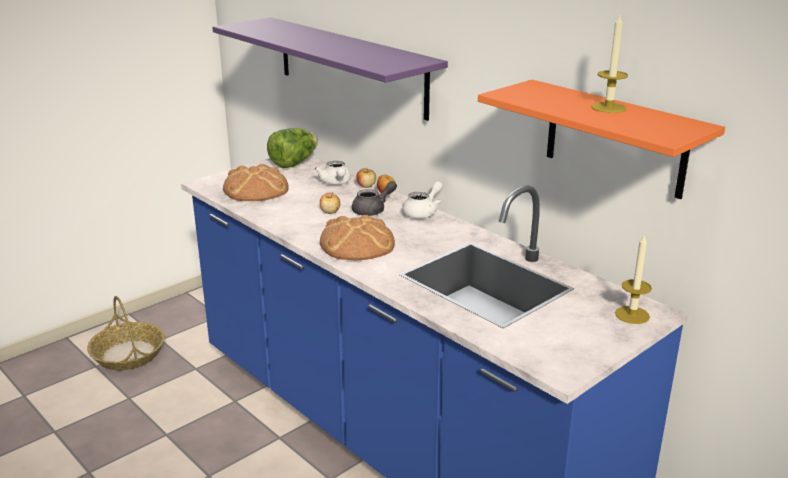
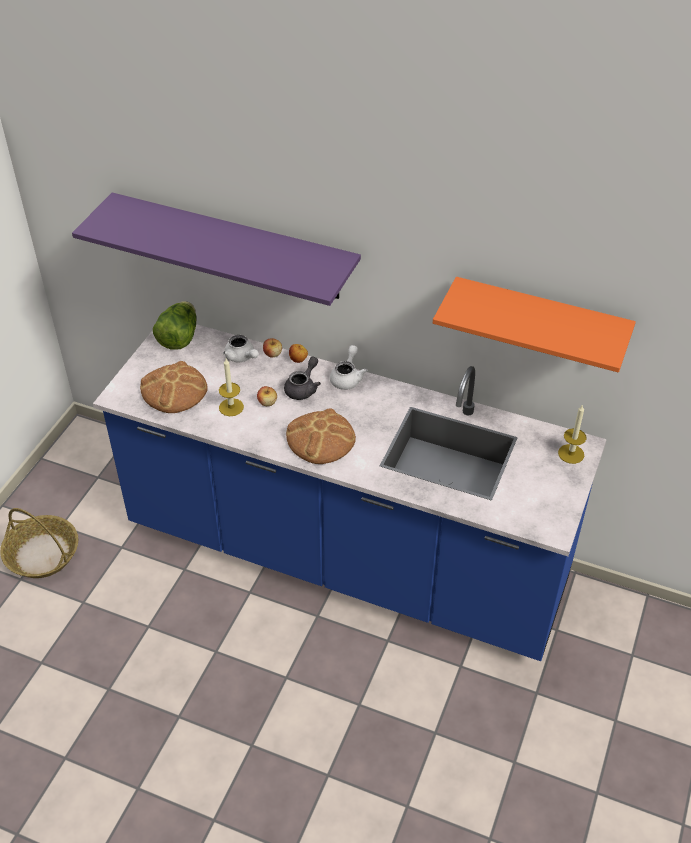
camera: 25 degrees left, 20 degrees up
(608, 107) = (543, 314): candle -> candle (231, 407)

